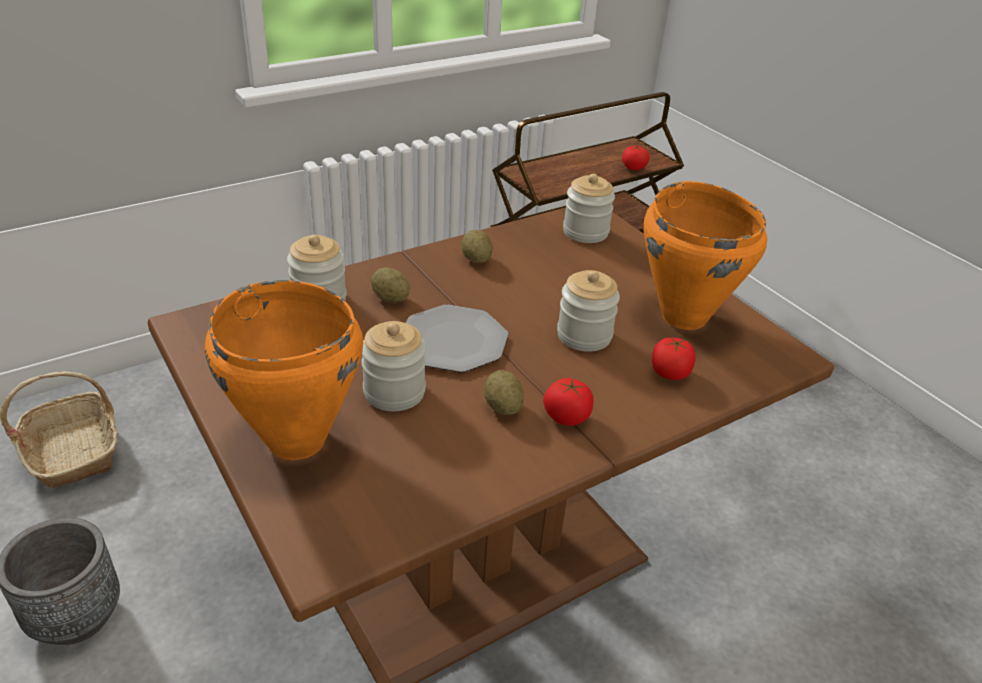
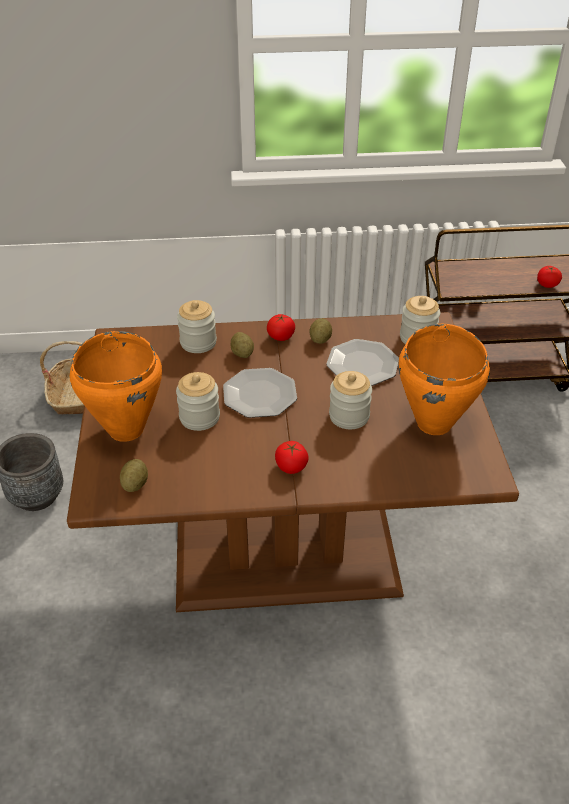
camera: 30 degrees right, 5 degrees up
(503, 407) = (257, 447): potato -> potato (135, 484)
(549, 274) = (362, 364): none -> plate
(669, 373) = (385, 460): tomato -> tomato (280, 337)

